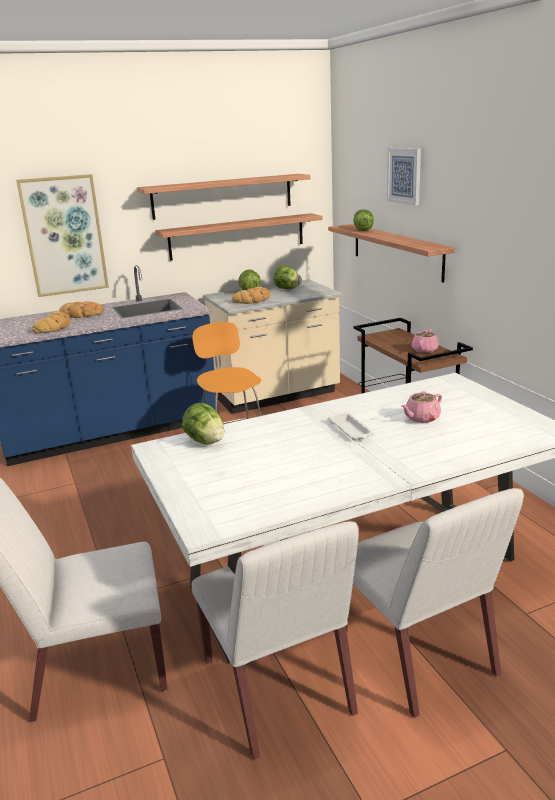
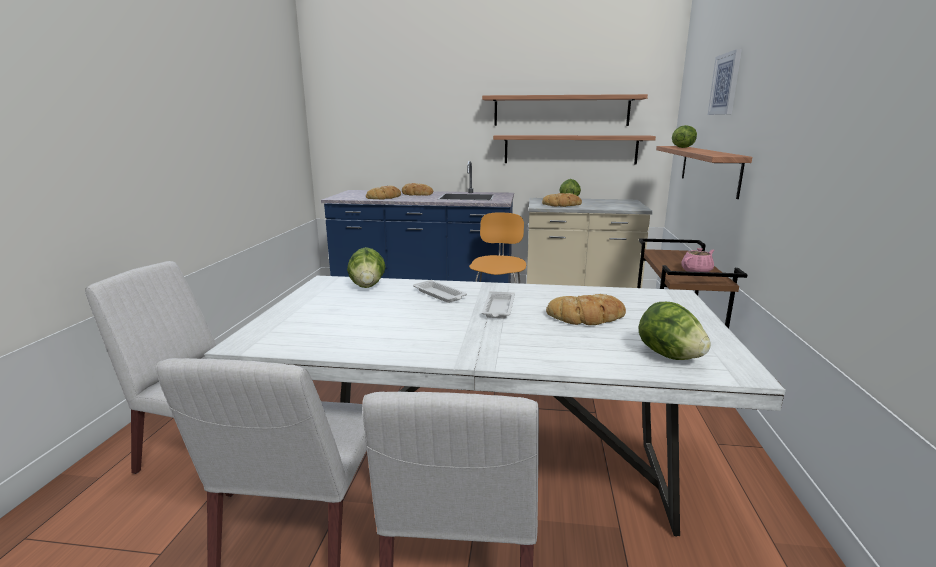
camera: 30 degrees right, 5 degrees down
(64, 236) = (421, 131): picture -> none
(285, 431) = (440, 295): none -> white tray
(287, 289) = (605, 202): lettuce -> lettuce (669, 355)
(421, 418) = (587, 317): pink teapot -> bread

